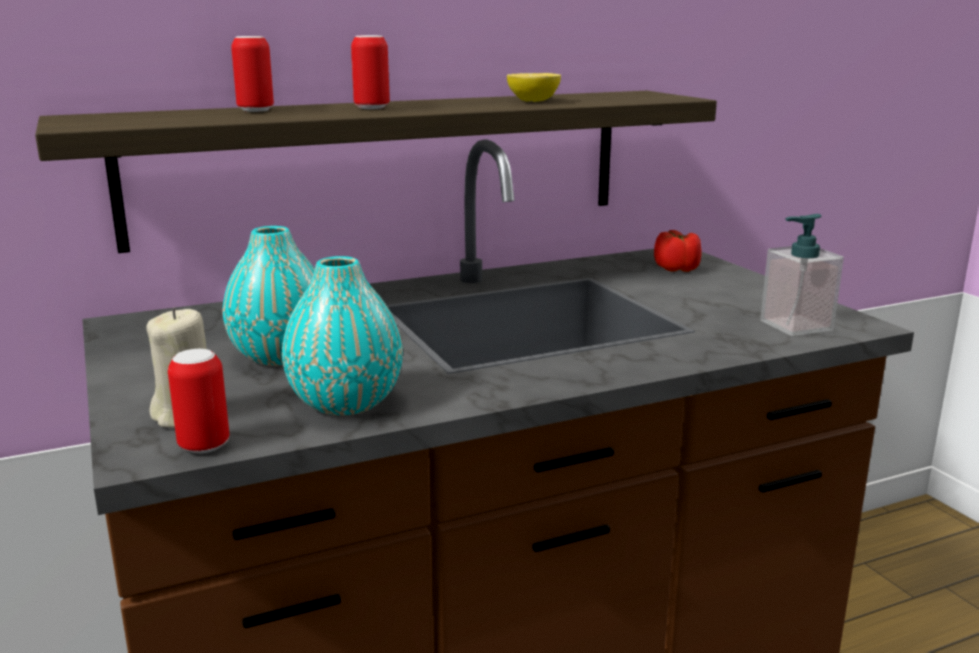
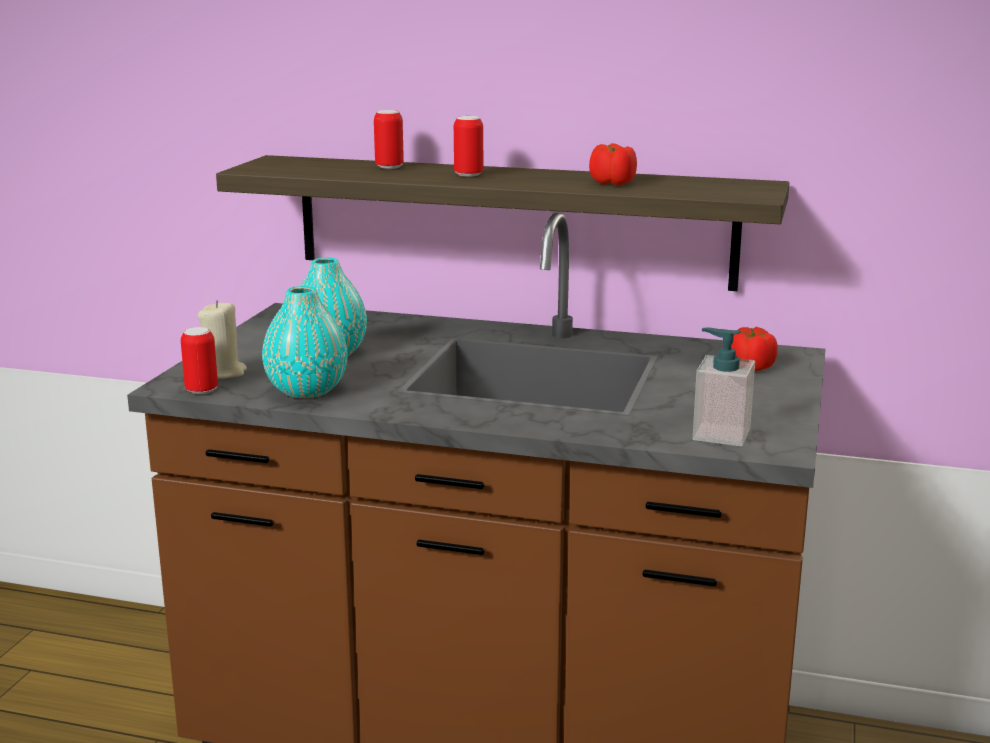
camera: 40 degrees right, 0 degrees up
(533, 101) = (612, 183): lemon -> tomato

